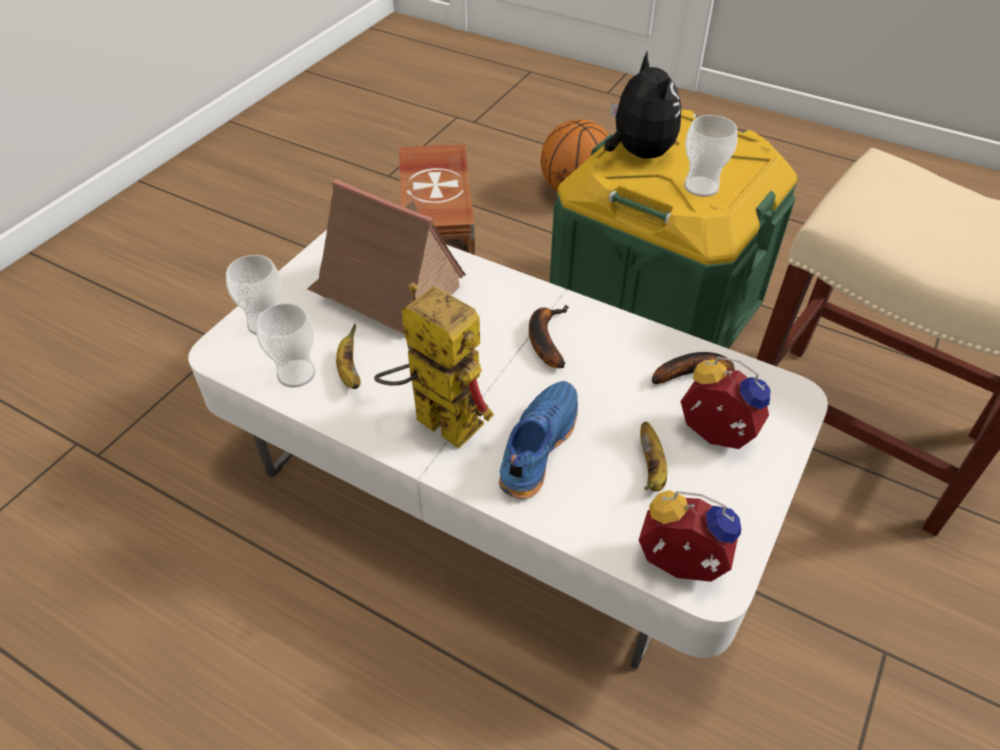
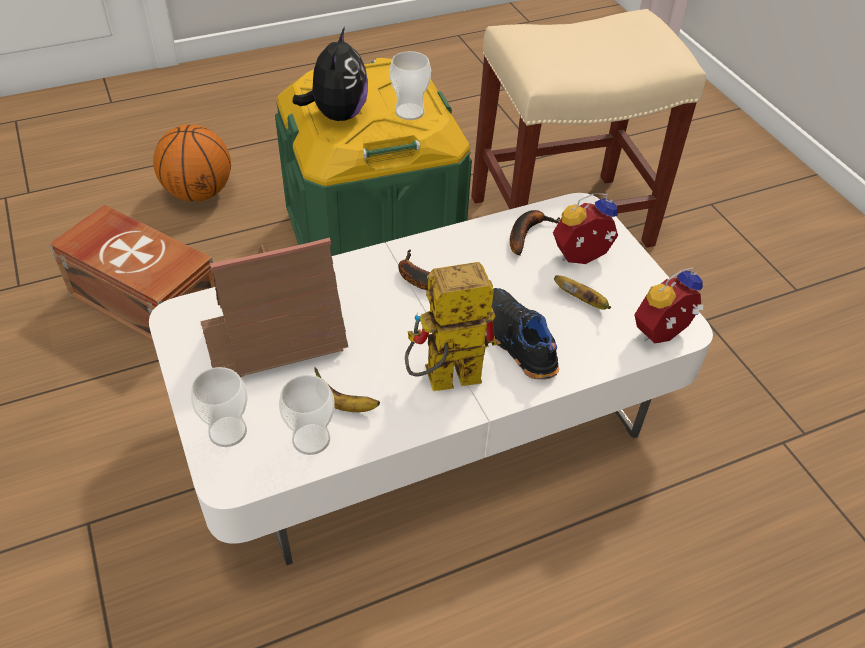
camera: 55 degrees left, 0 degrees up
(536, 446) = (516, 342): blue shoe -> black shoe
(638, 153) = (337, 115): plush toy -> plush toy turned 75 degrees clockwise

